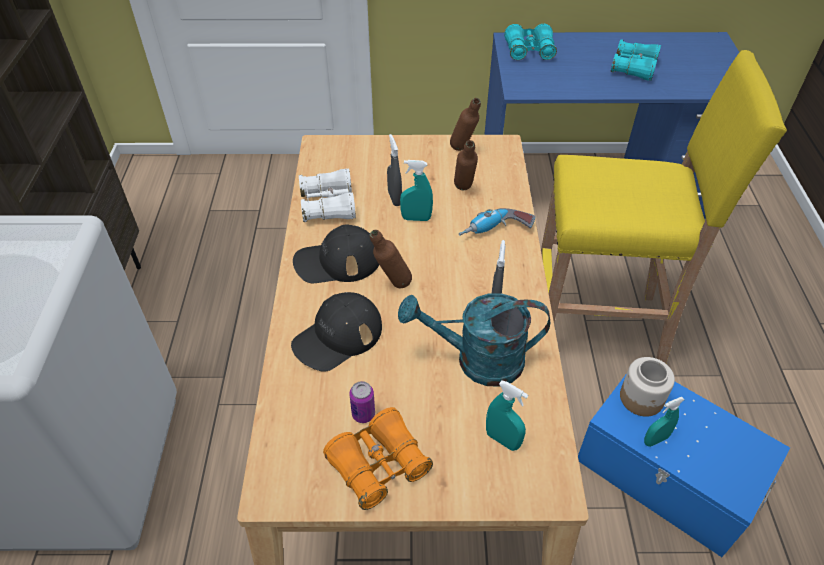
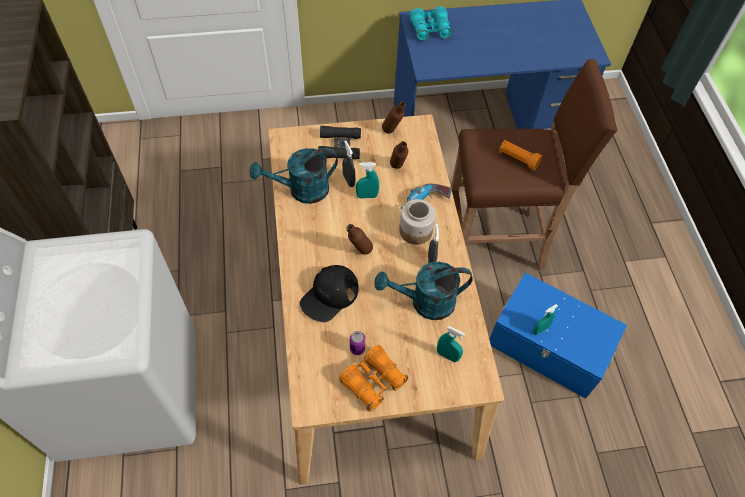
camera: 10 degrees left, 10 degrees up
(328, 205) = (301, 190): white binoculars -> turquoise watering can
(337, 261) = (317, 237): black cap -> none
(390, 160) = (339, 146): none -> black binoculars
(599, 326) = (496, 241): yellow stool -> brown stool
(633, 68) = (511, 41): turquoise binoculars -> none
(633, 193) = (517, 159): none -> orange flashlight
(642, 398) = (530, 301): jar -> jar (416, 231)

